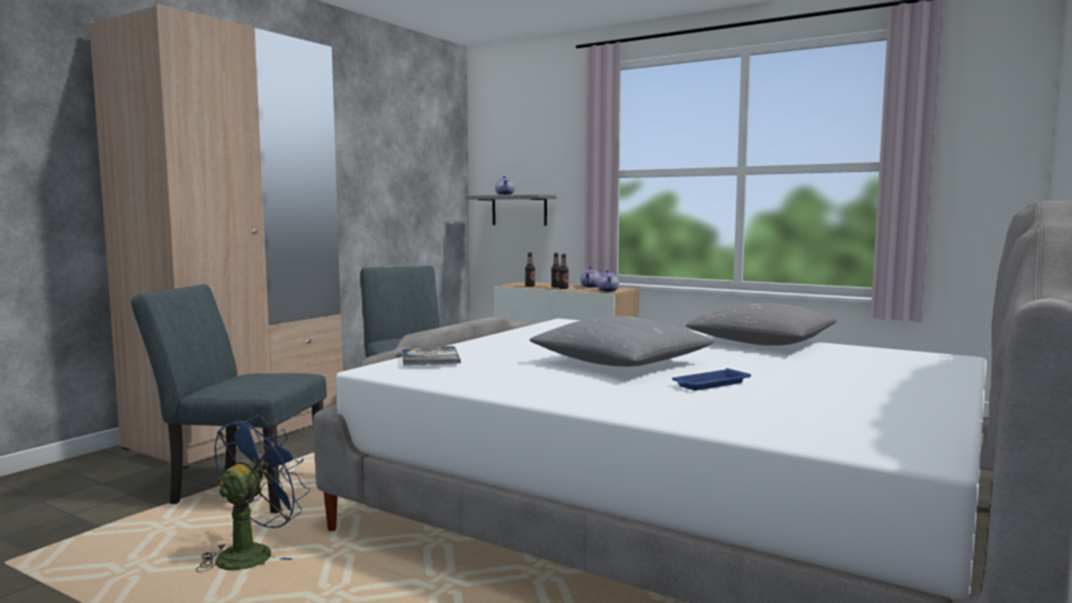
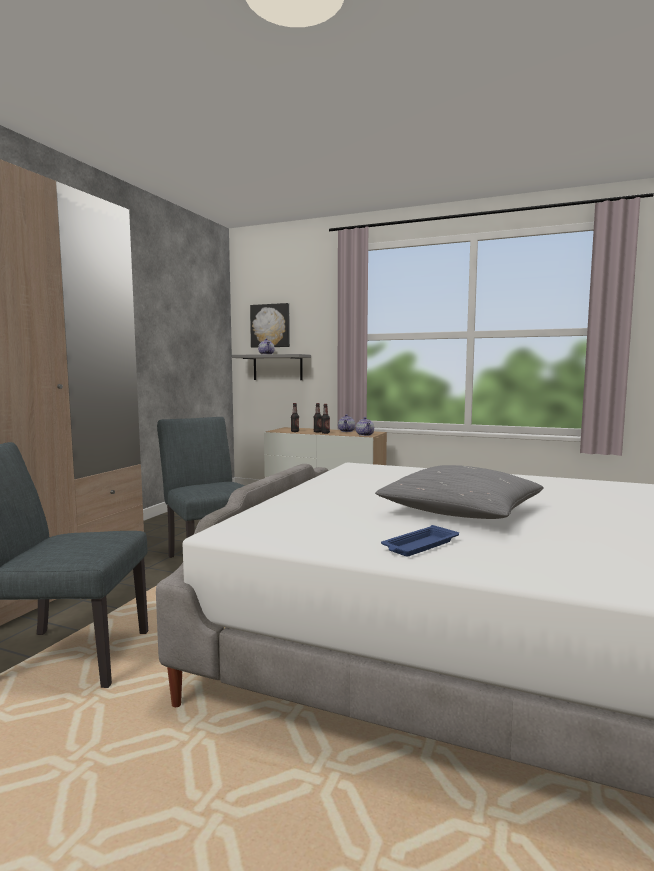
camera: 10 degrees left, 0 degrees up
(253, 553) = (94, 750): blue fan -> none
(430, 357) = (272, 514): book -> none
(511, 161) = (270, 326): none -> picture
(710, 384) = (575, 535): blue tray -> blue tray (419, 546)
(761, 342) = (550, 482): grey pillow -> none

